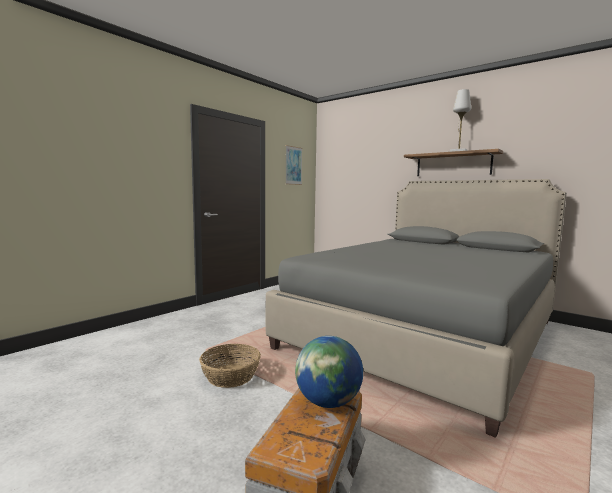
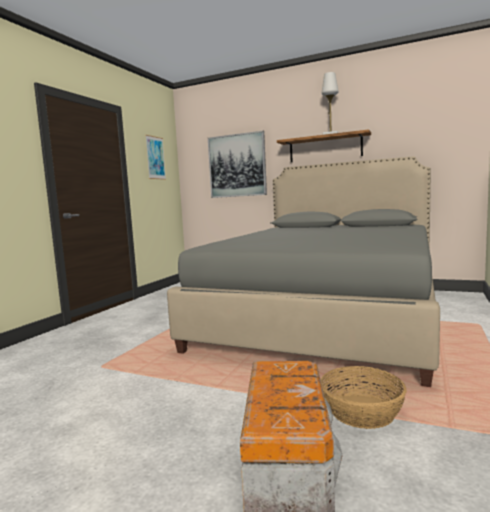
camera: 15 degrees left, 0 degrees up
(231, 376) = (146, 386): basket -> basket (362, 411)
(328, 402) = (291, 376): globe -> none
(366, 176) = (237, 165): none -> picture

